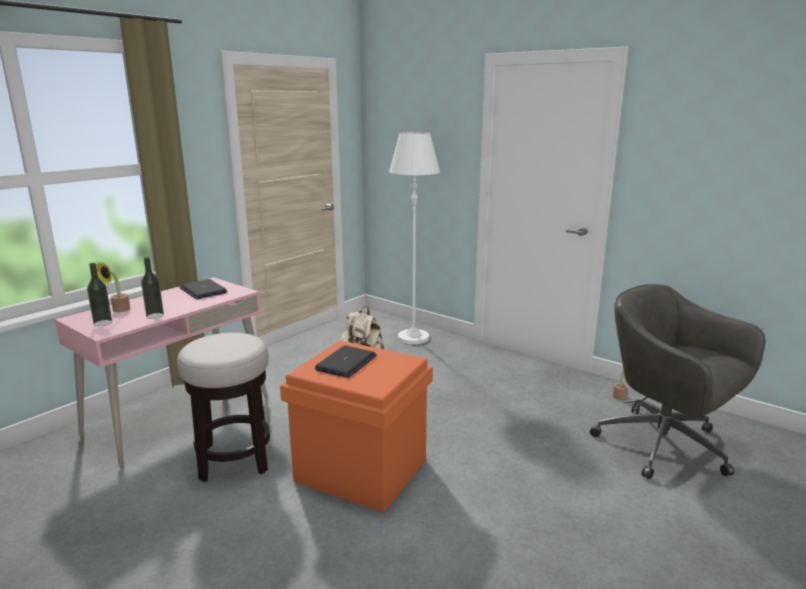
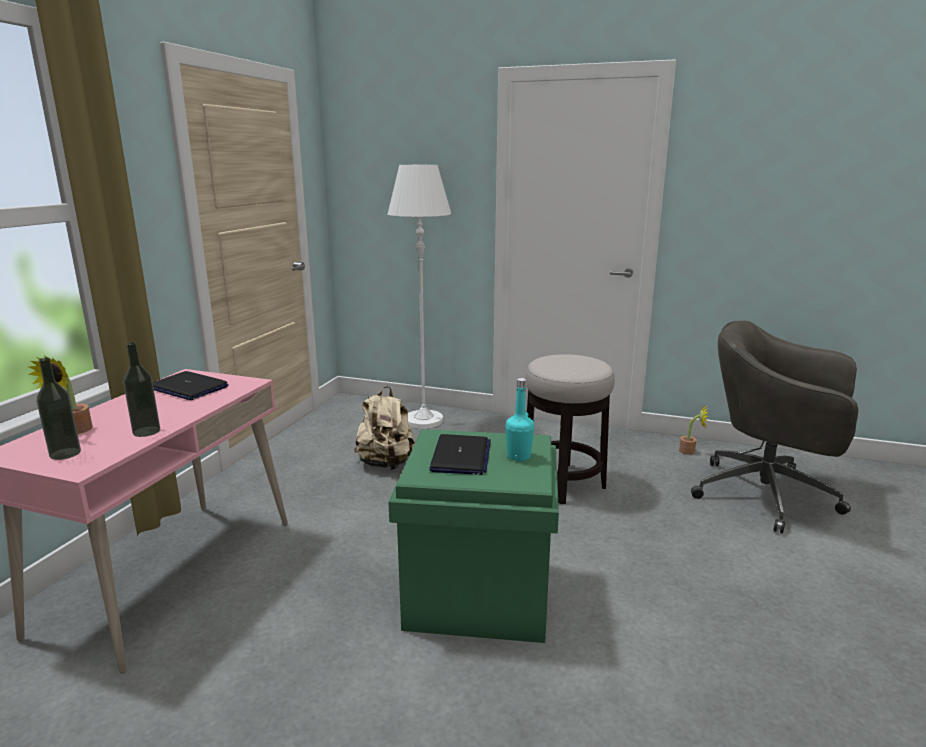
camera: 20 degrees left, 0 degrees up
(234, 459) = (298, 619): stool -> stool (563, 483)
(359, 470) = (476, 595): orange storage box -> green storage box
(386, 369) = (519, 456): none -> turquoise bottle

